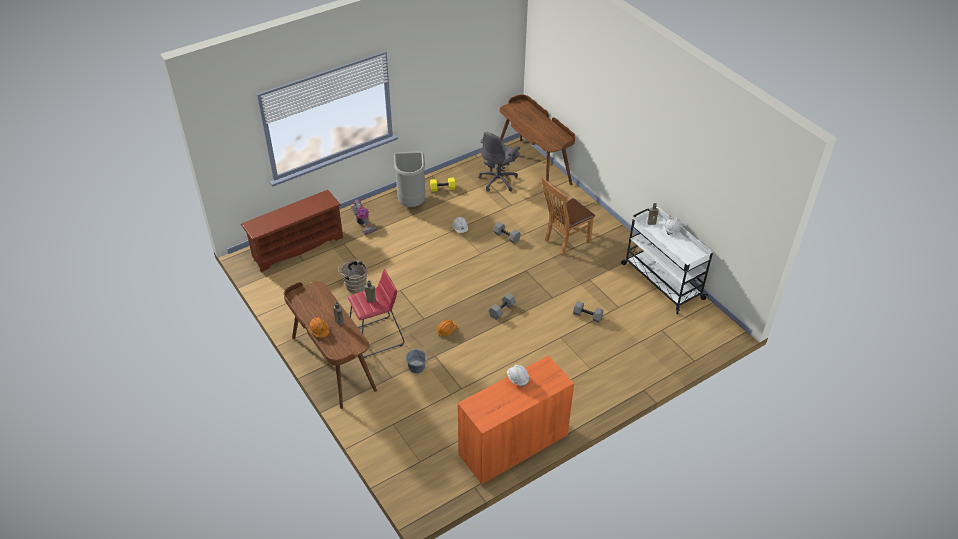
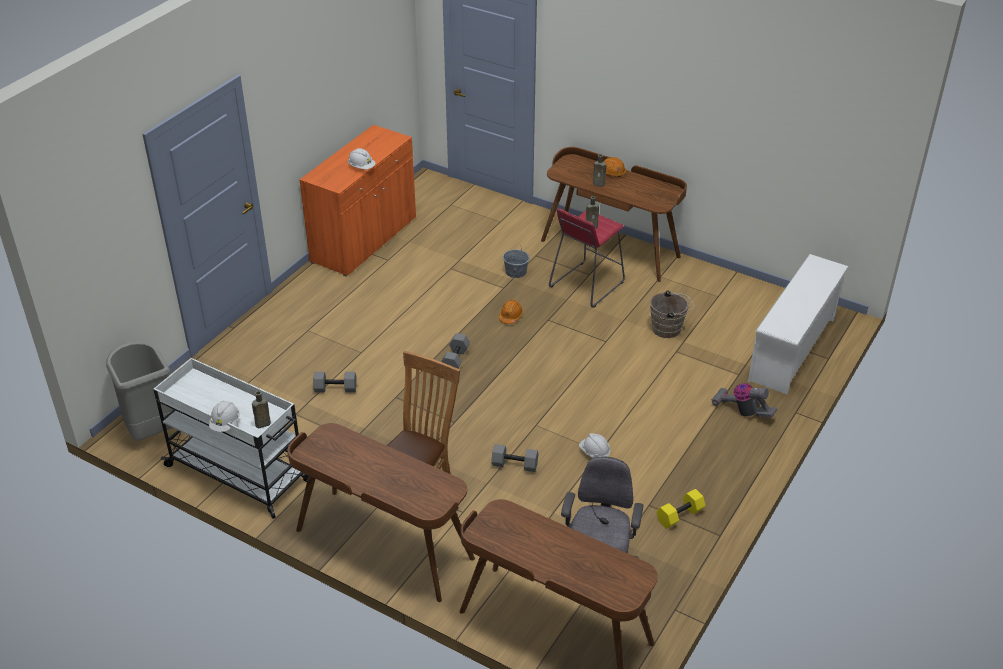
camera: 155 degrees right, 5 degrees down
(297, 246) = (793, 350): brown shoe rack -> white shoe rack
(412, 202) = (706, 472): grey trash can -> grey trash can (151, 429)
(595, 221) = (383, 545): none -> brown desk

